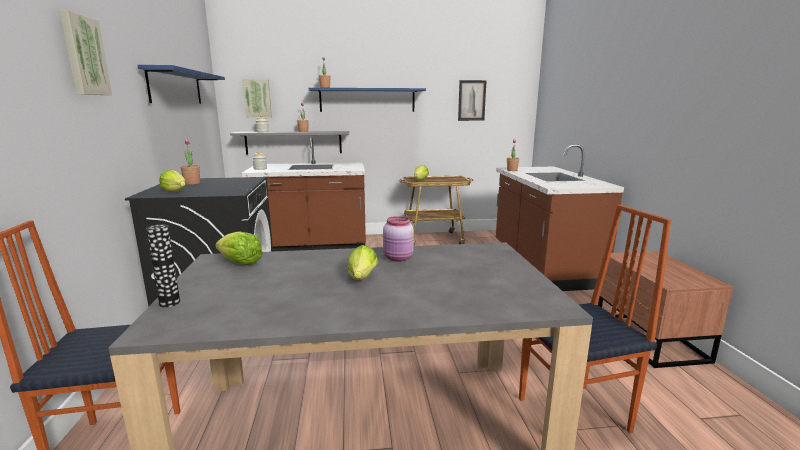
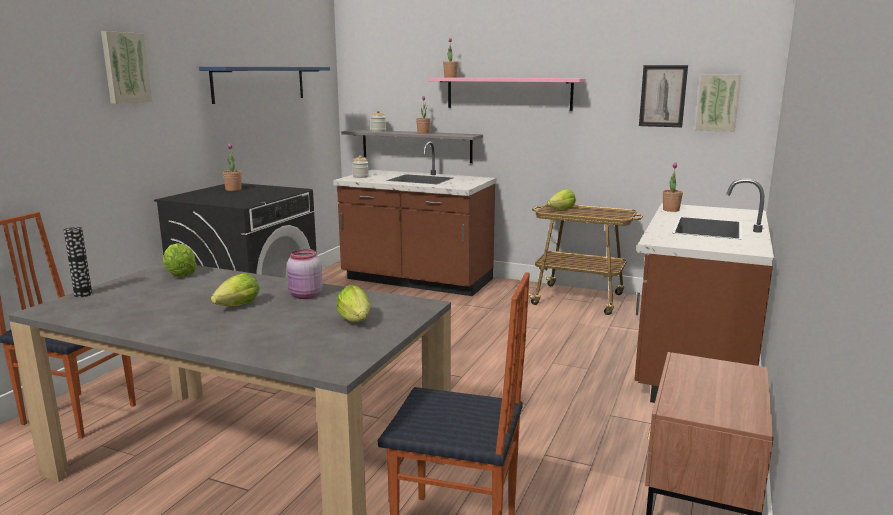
camera: 30 degrees right, 0 degrees up
(176, 192) = (200, 198): lettuce -> lettuce (356, 322)
(257, 98) = (379, 89): picture -> picture (717, 102)
(367, 100) = (508, 93): blue shelf -> pink shelf

